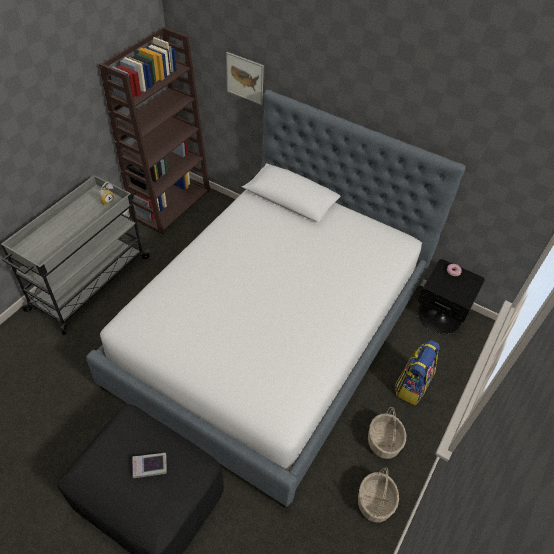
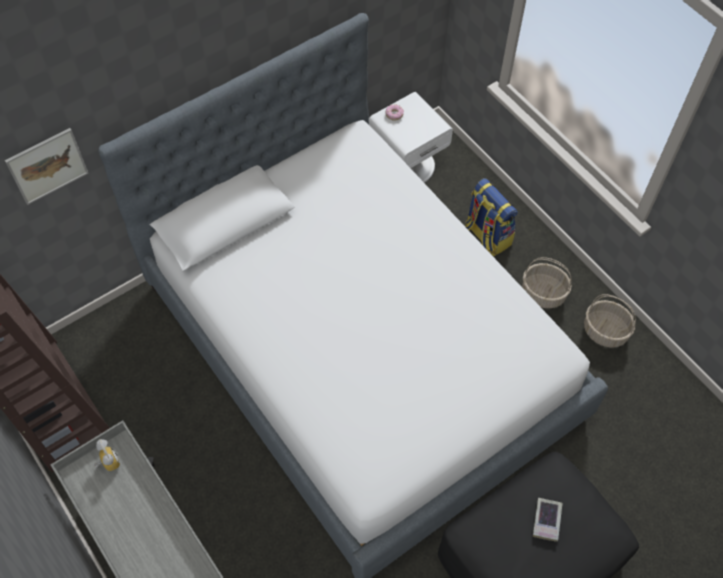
camera: 65 degrees left, 10 degrees up
(439, 316) = (407, 164): black nightstand -> white nightstand

